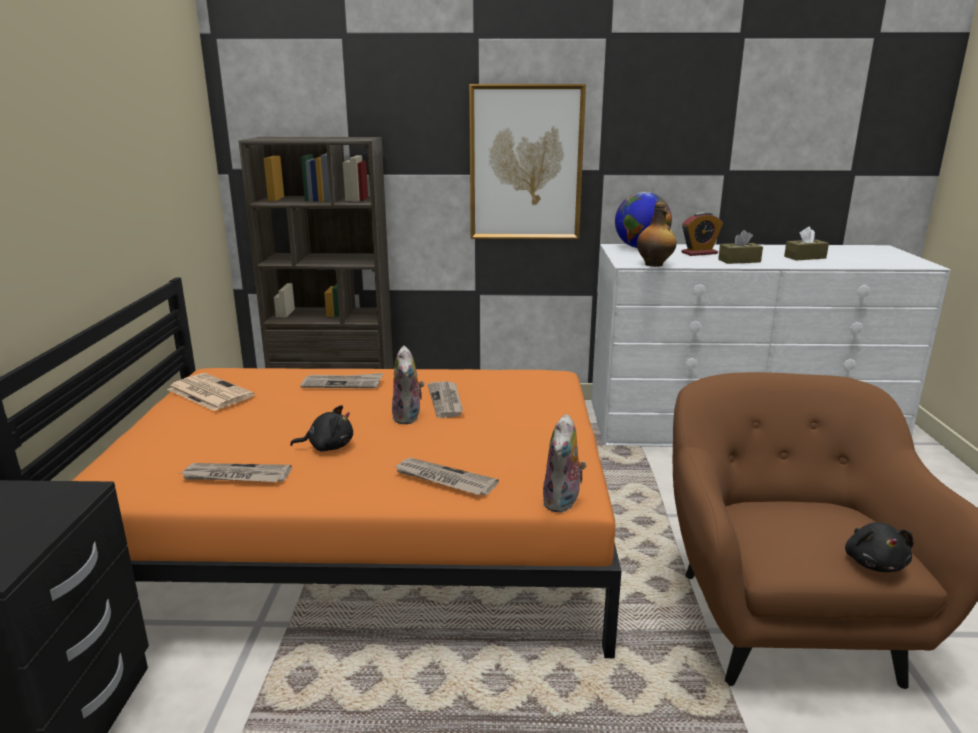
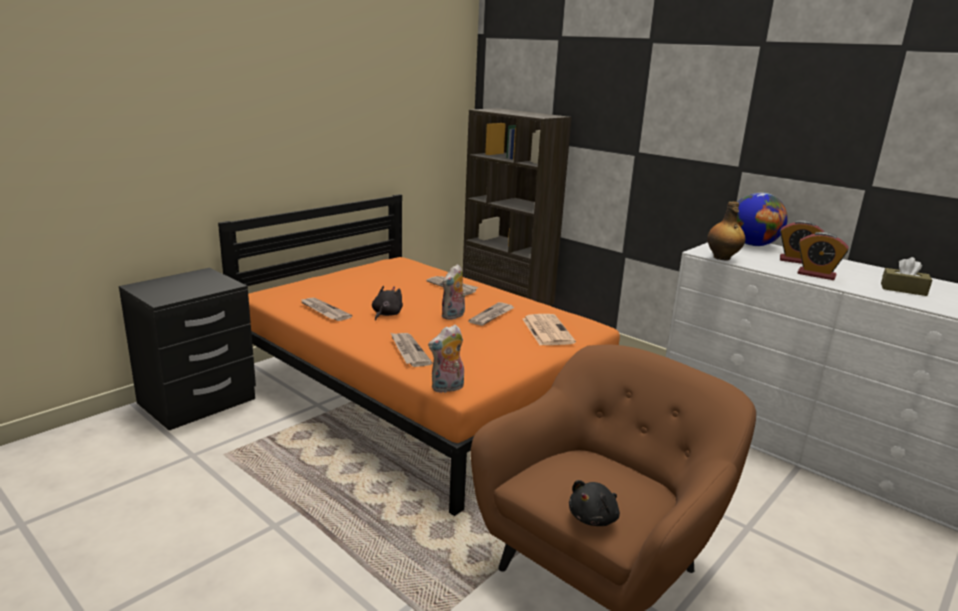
camera: 40 degrees right, 0 degrees up
(209, 393) = (378, 269): newspaper -> newspaper (546, 330)
(328, 447) = (386, 314): black plush toy -> black plush toy turned 105 degrees counterclockwise
(525, 163) = (674, 152): picture -> none
(739, 261) = (816, 275): brown tissue box -> alarm clock

